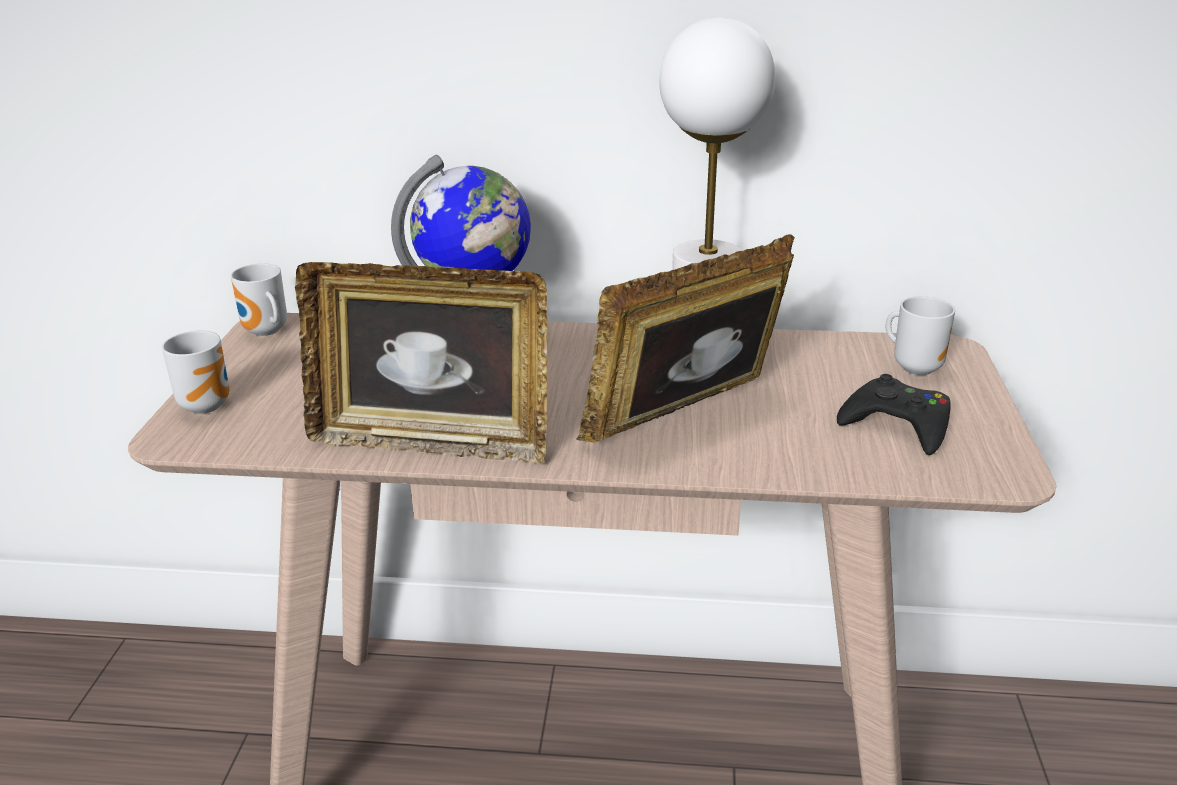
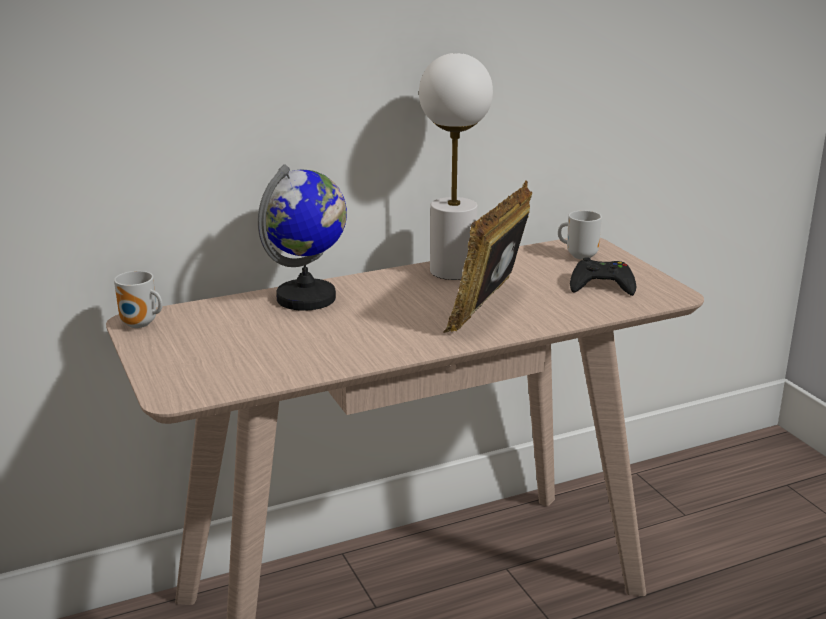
camera: 30 degrees left, 5 degrees down
(208, 404) = (167, 373): mug -> none
(432, 441) = (353, 355): picture frame -> none

